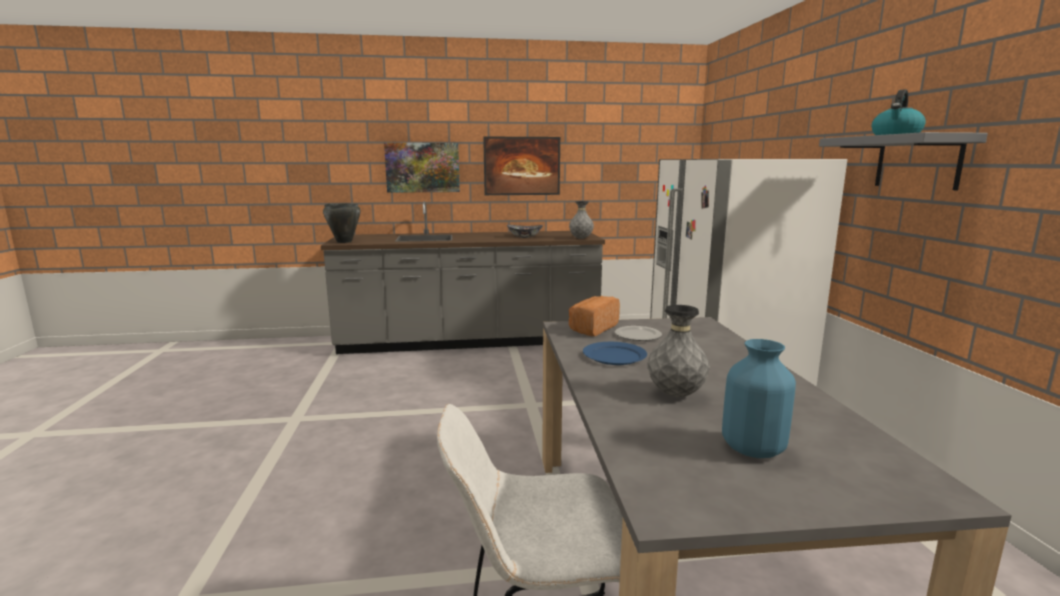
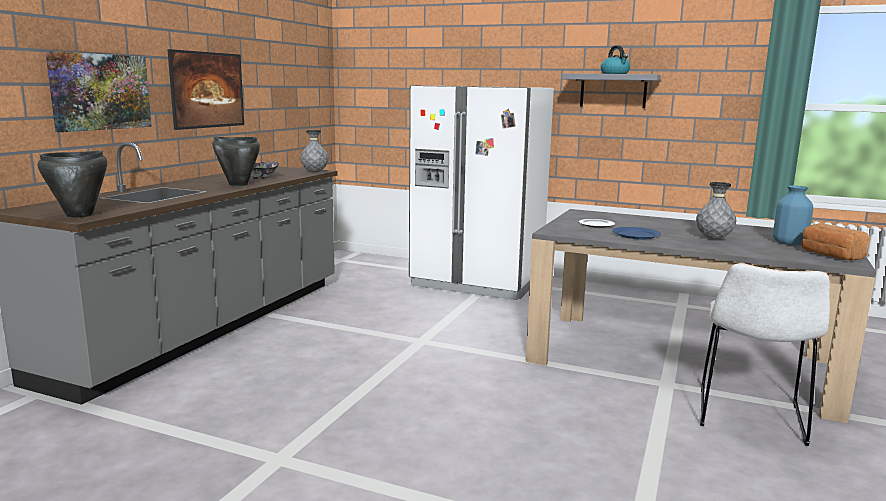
camera: 60 degrees left, 0 degrees up
(489, 239) = (238, 184): none -> black cooking pot
(592, 328) = (567, 228): bread -> bread (829, 255)

